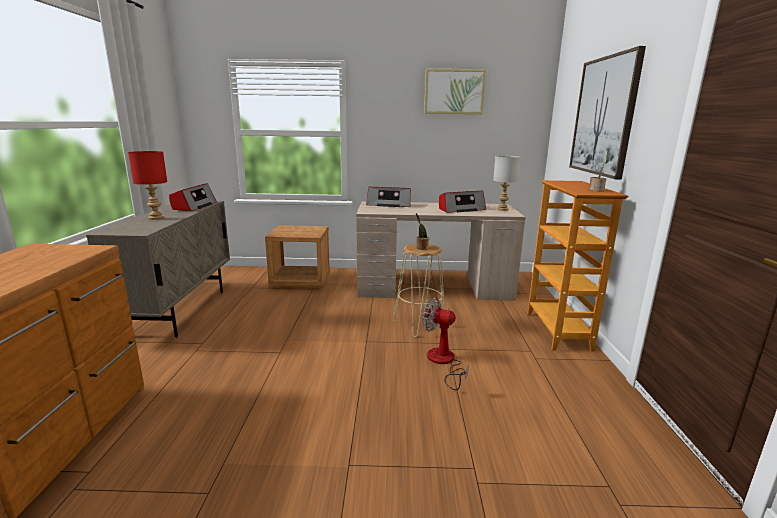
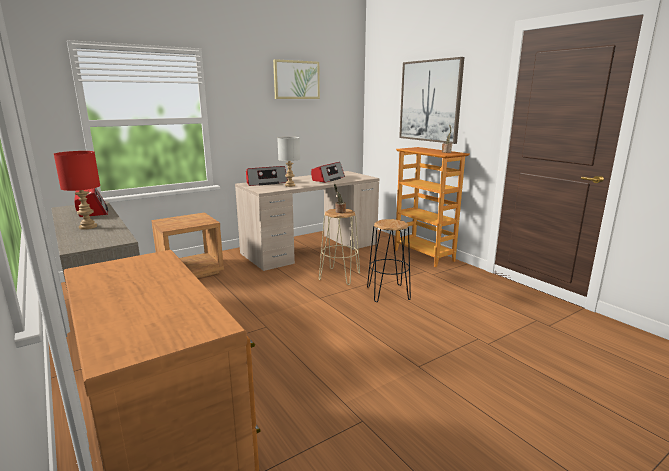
camera: 35 degrees left, 0 degrees up
(443, 362) = (388, 293): fan -> black stool
(503, 209) = (354, 175): grey table lamp -> grey table lamp (290, 185)

